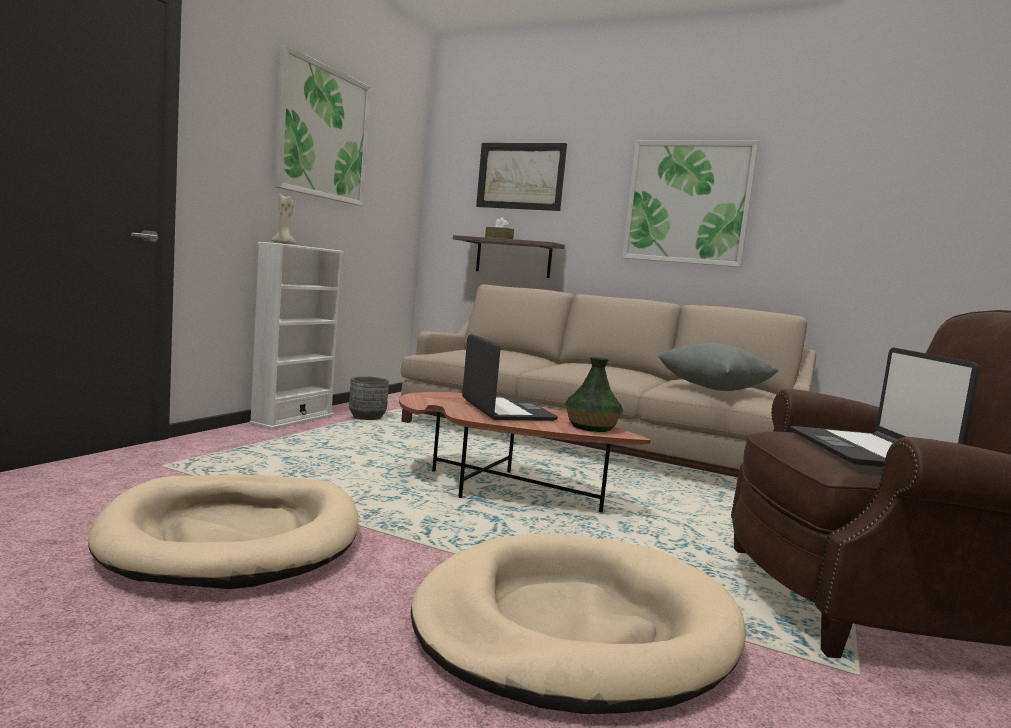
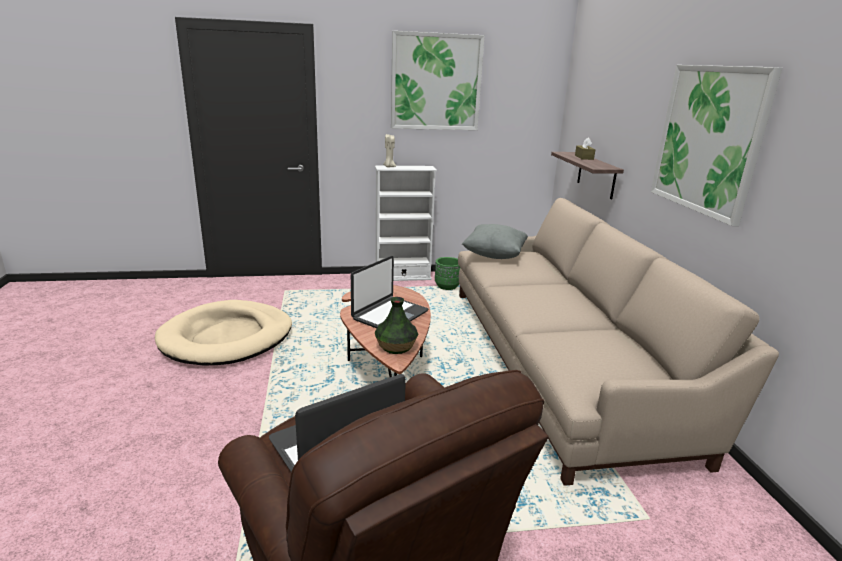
camera: 55 degrees right, 15 degrees up
(367, 418) = (447, 287): grey planter -> green planter
(521, 176) = (609, 97): picture -> none
(574, 628) = (212, 447): beige dog bed -> none
(713, 389) = (578, 352): grey pillow -> grey pillow (494, 255)

